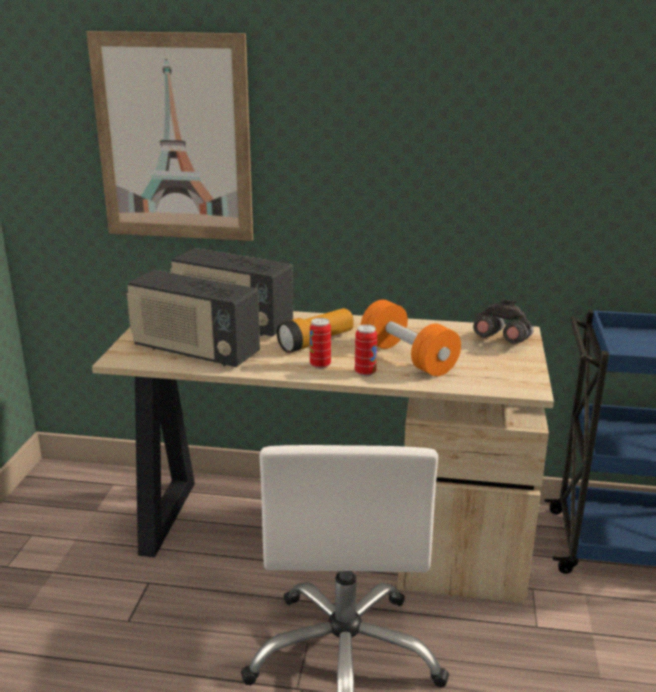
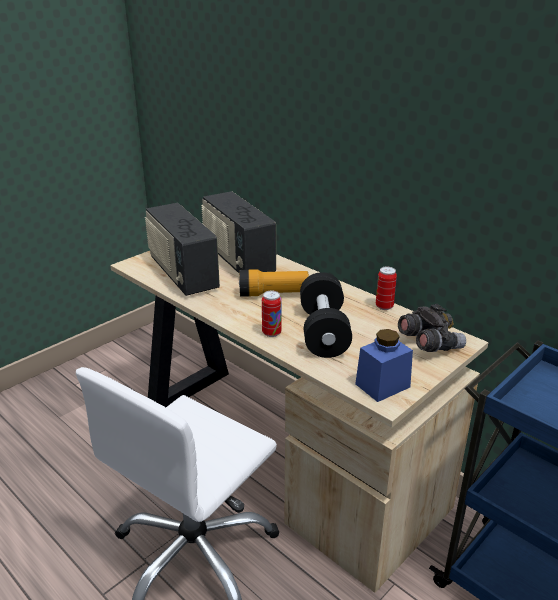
camera: 35 degrees right, 5 degrees up
(174, 139) = (228, 98): picture -> none
(320, 365) = (248, 314): can -> can (384, 306)
(408, 358) = (323, 332): orange dumbbell -> black dumbbell
(512, 380) = (382, 385): none -> blue jar

